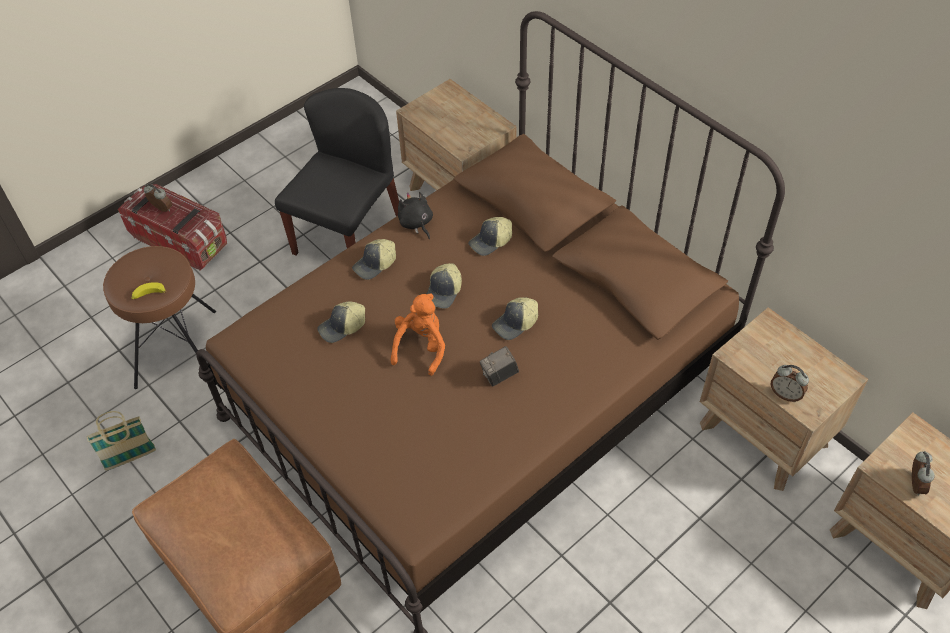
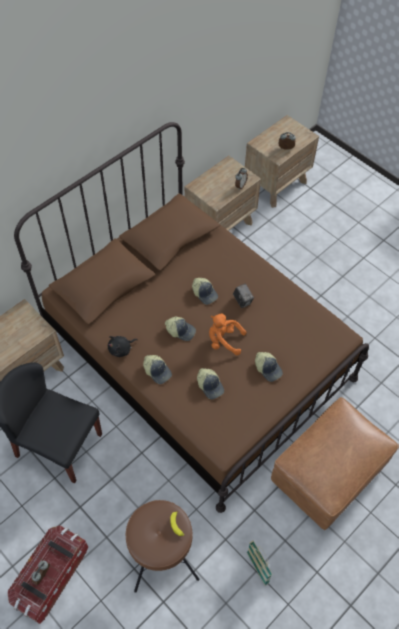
camera: 95 degrees left, 5 degrees up
(491, 242) = (139, 306): cap -> cap (268, 368)

